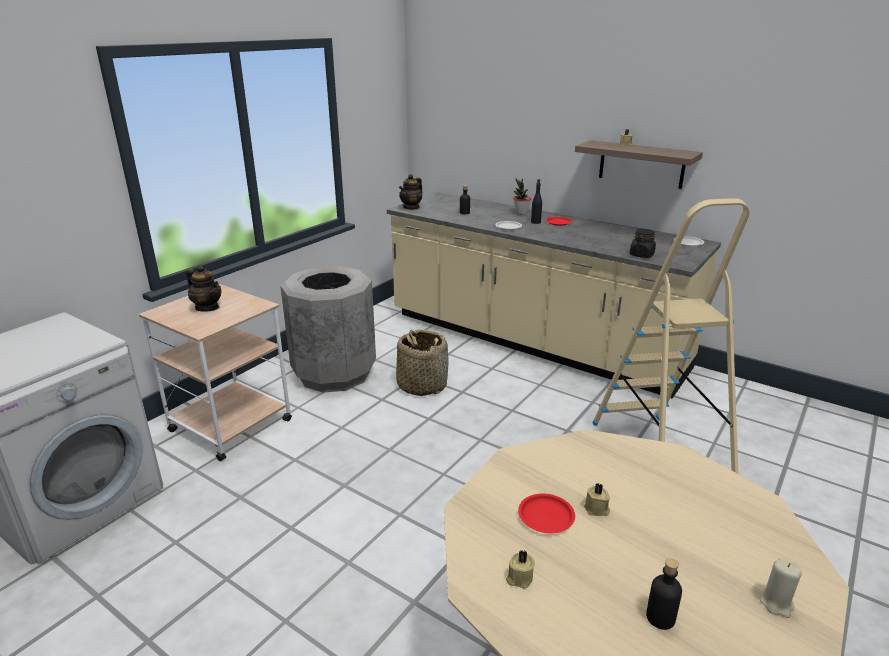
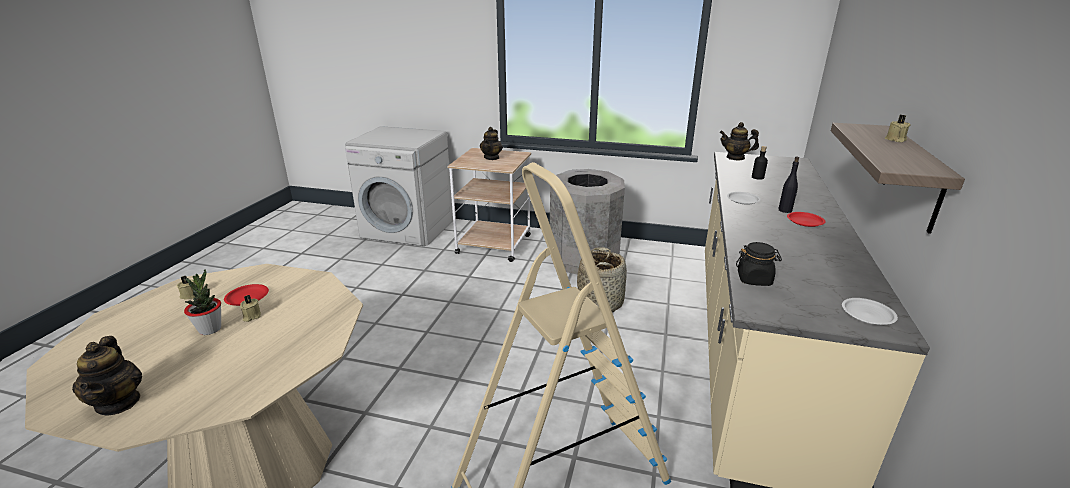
camera: 70 degrees right, 0 degrees up
(521, 213) = (807, 200): potted plant -> potted plant (210, 329)
(660, 617) = (132, 348): black bottle -> none
(776, 603) = (118, 402): beige candle -> teapot

